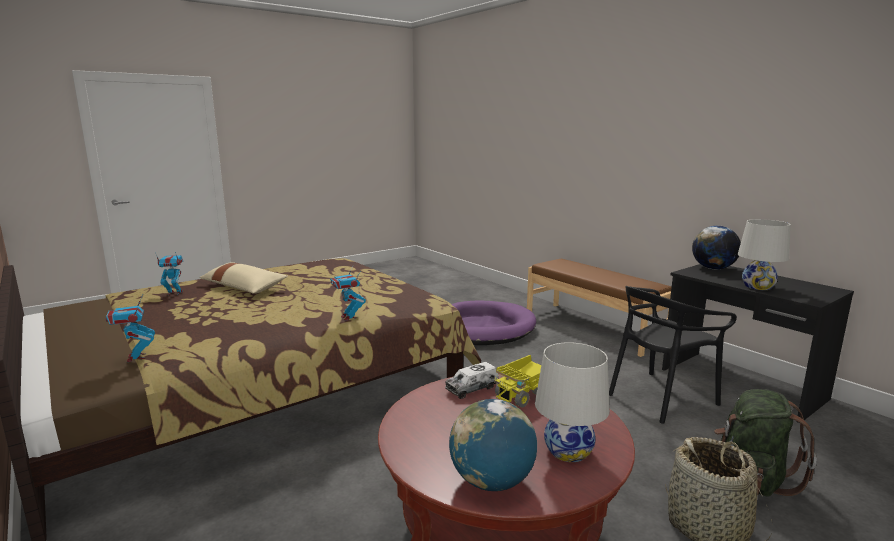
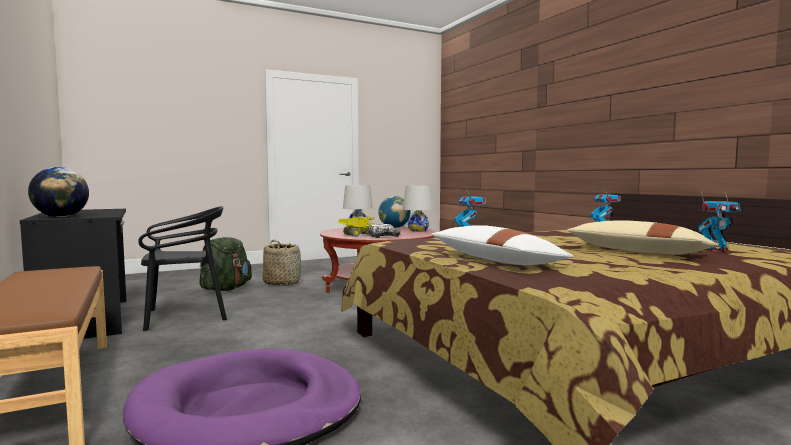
camera: 170 degrees left, 10 degrees down
(353, 273) = (495, 261): none -> white pillow
(757, 287) = (105, 211): white table lamp -> white table lamp (418, 230)

